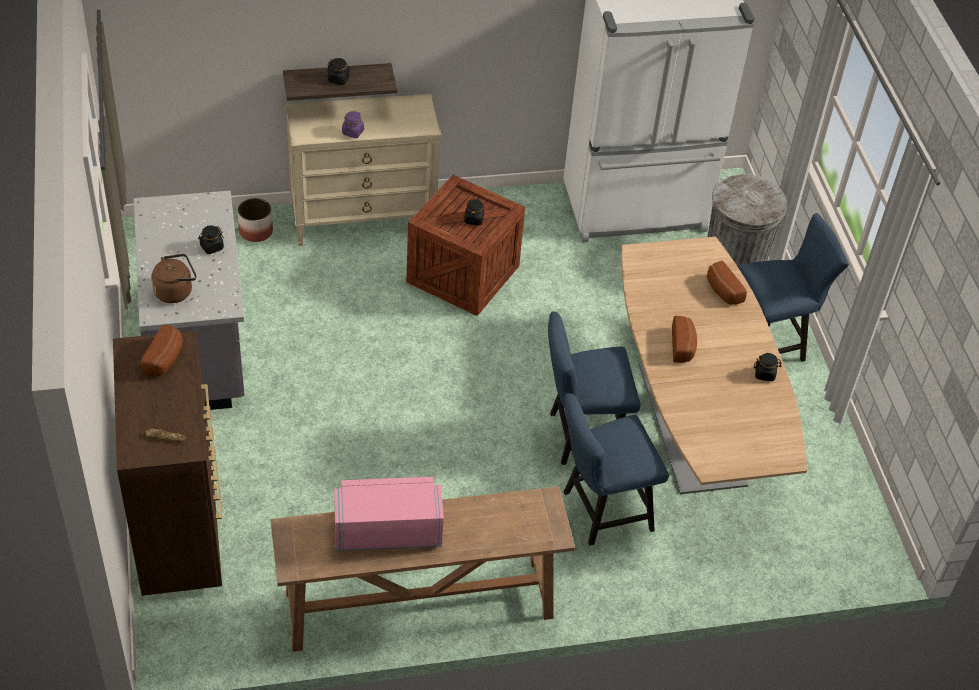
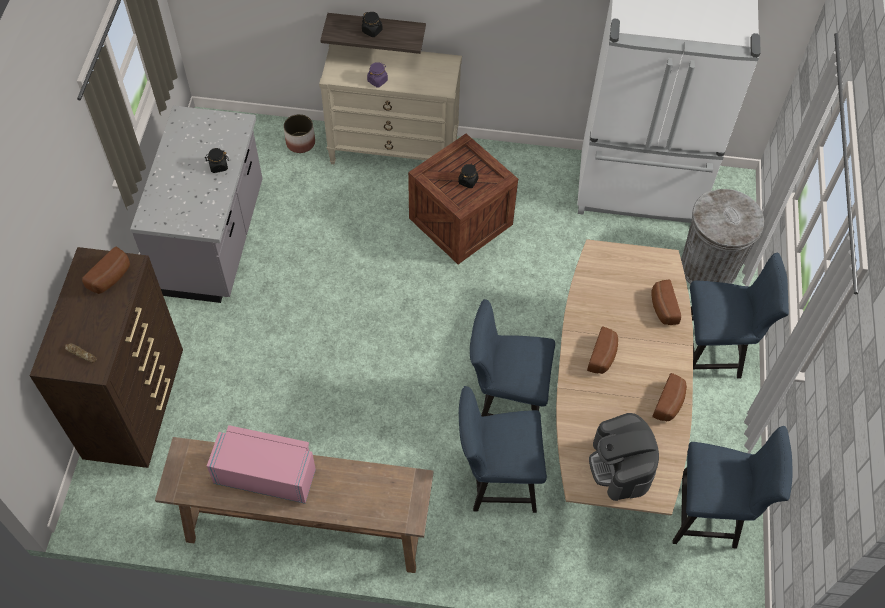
camera: 20 degrees right, 10 degrees up
(175, 291) = (172, 202): brown kettle -> none
(741, 440) = (621, 466): none -> coffee machine
(765, 374) = (670, 403): black jar -> bread
(826, 491) = (711, 515): none -> blue chair

